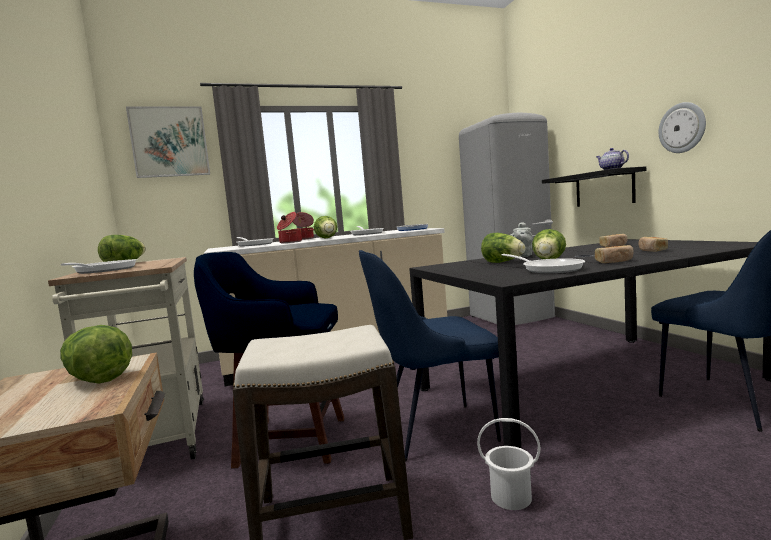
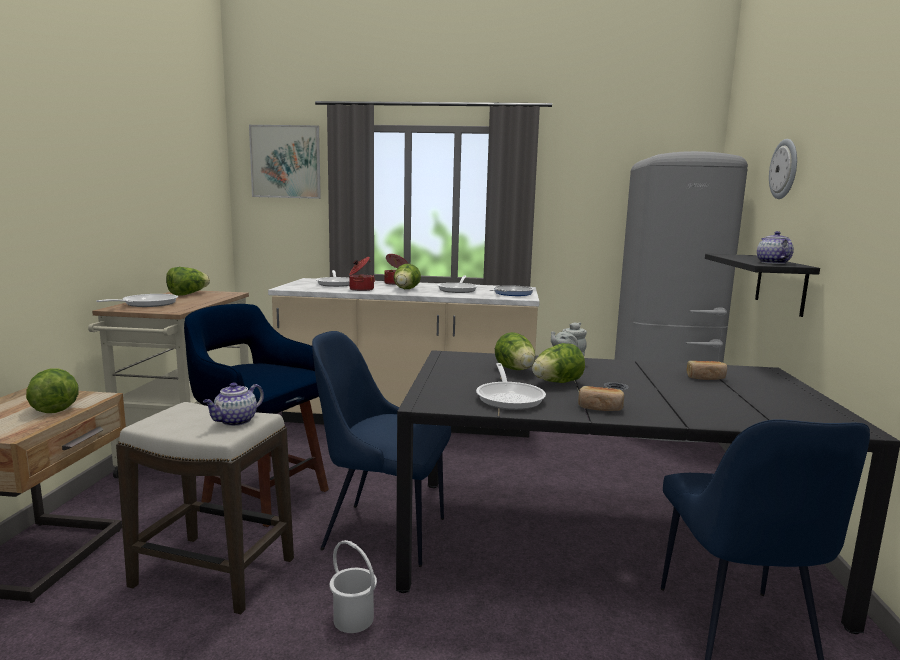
camera: 25 degrees right, 5 degrees up
(348, 335) = (235, 421): none -> teapot
(652, 250) = (704, 401): bread -> none
(682, 128) = (860, 224): wall clock -> wall clock (784, 169)

